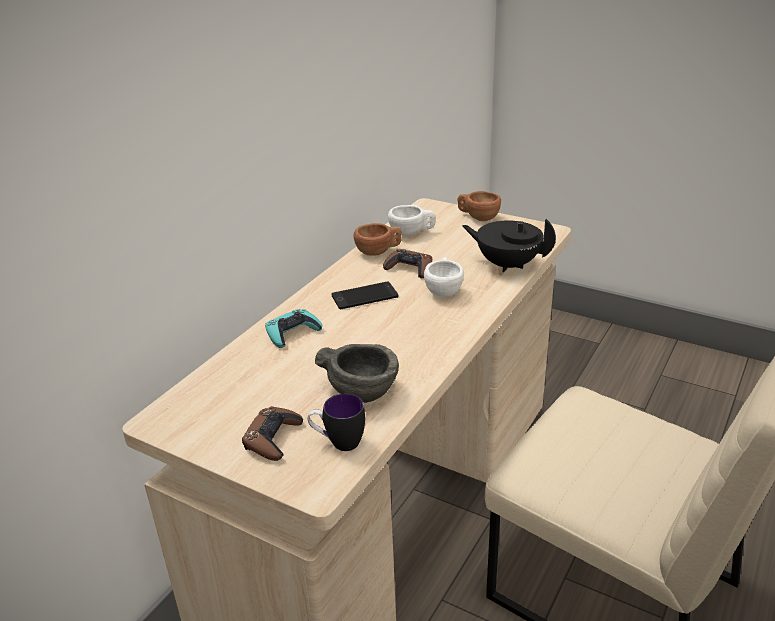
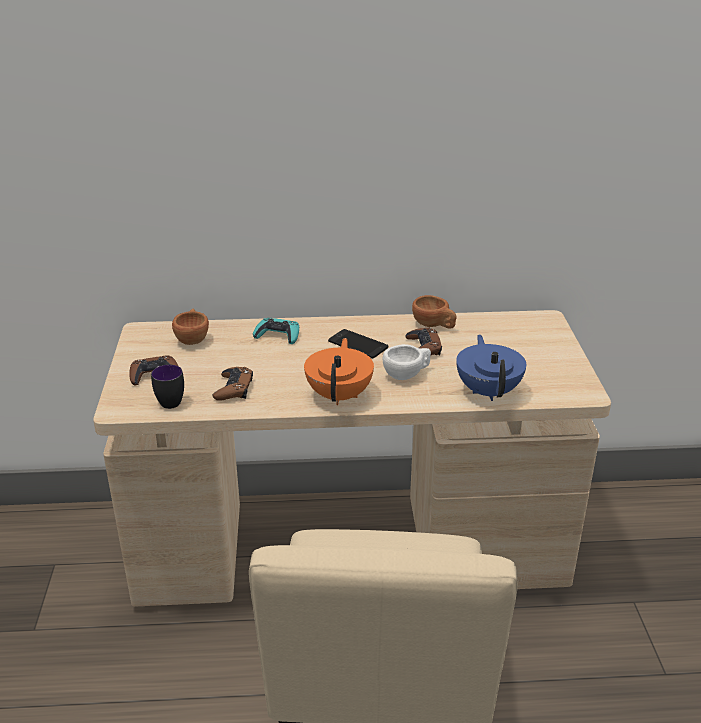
camera: 55 degrees right, 0 degrees up
(363, 391) = (234, 388): grey bowl -> brown game controller
(412, 232) = (486, 328): white cup -> none
(441, 333) = (340, 395): none -> orange teapot
(478, 217) = (559, 349): brown cup -> brown cup (192, 338)
(507, 264) = (488, 391): black teapot -> blue teapot

